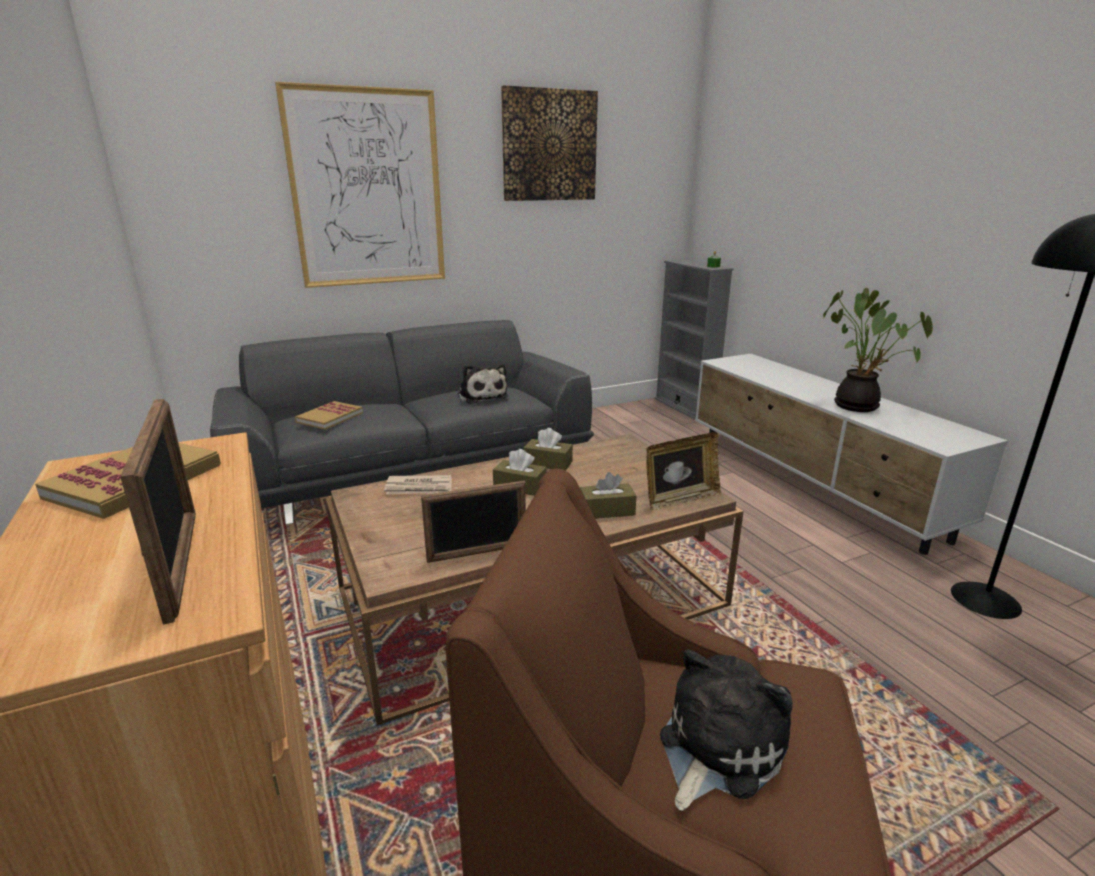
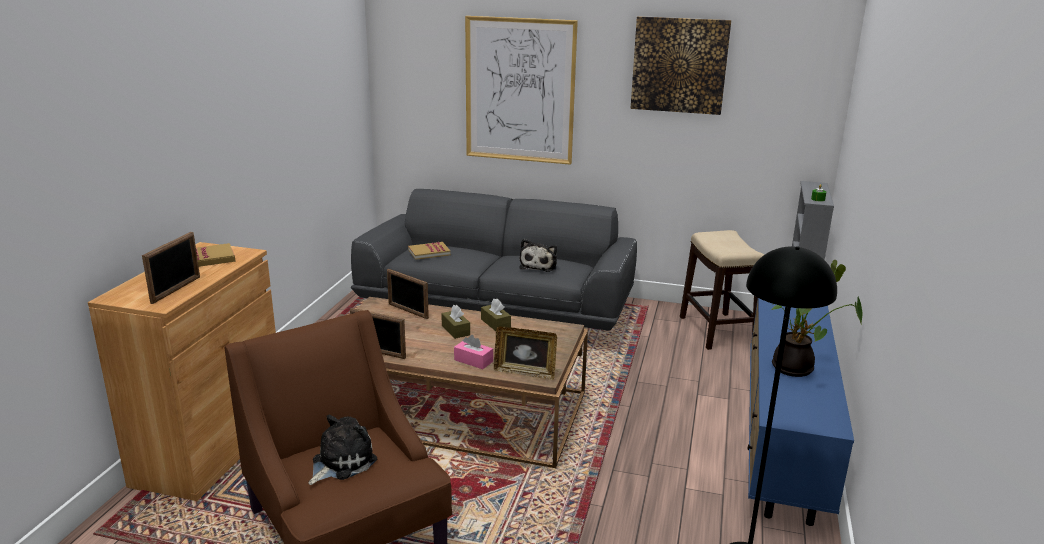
camera: 40 degrees right, 0 degrees up
(419, 488) = (408, 311): newspaper -> picture frame
(606, 511) = (473, 361): brown tissue box -> pink tissue box
(633, 423) = (717, 331): none -> stool
(716, 747) = (340, 462): plush toy -> plush toy turned 45 degrees counterclockwise
(811, 483) = (782, 434): white tv stand -> blue tv stand

